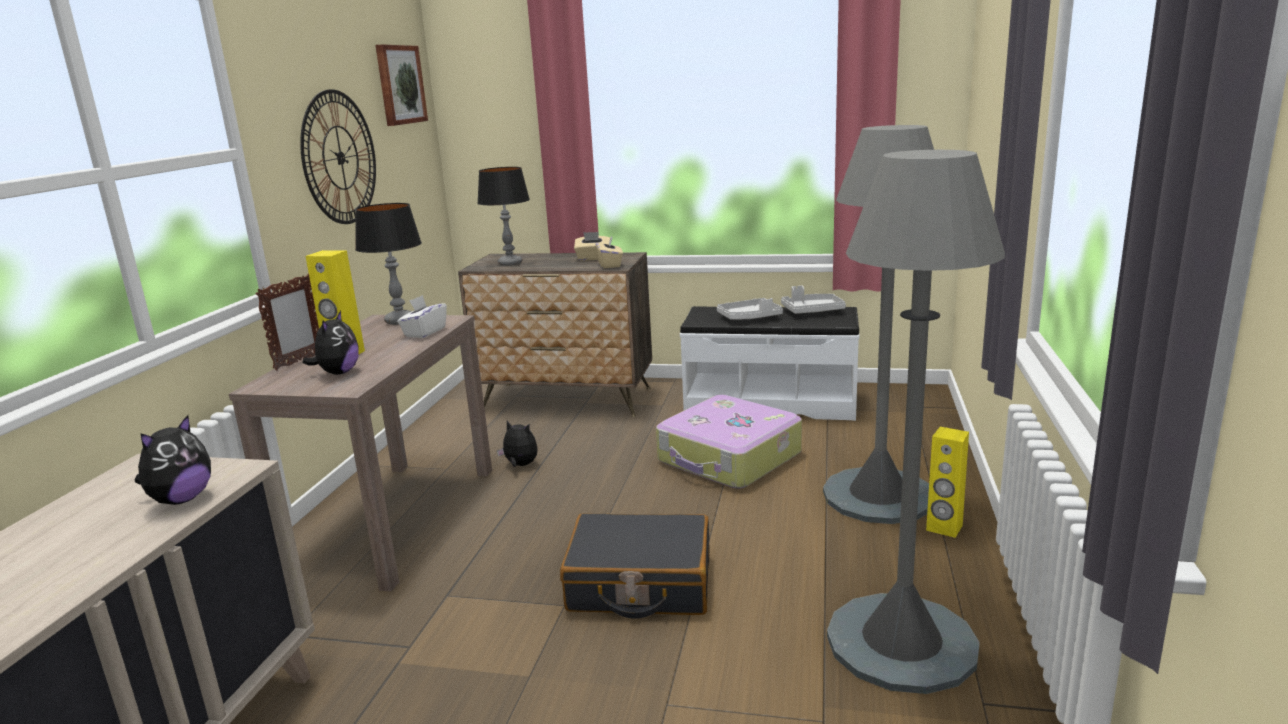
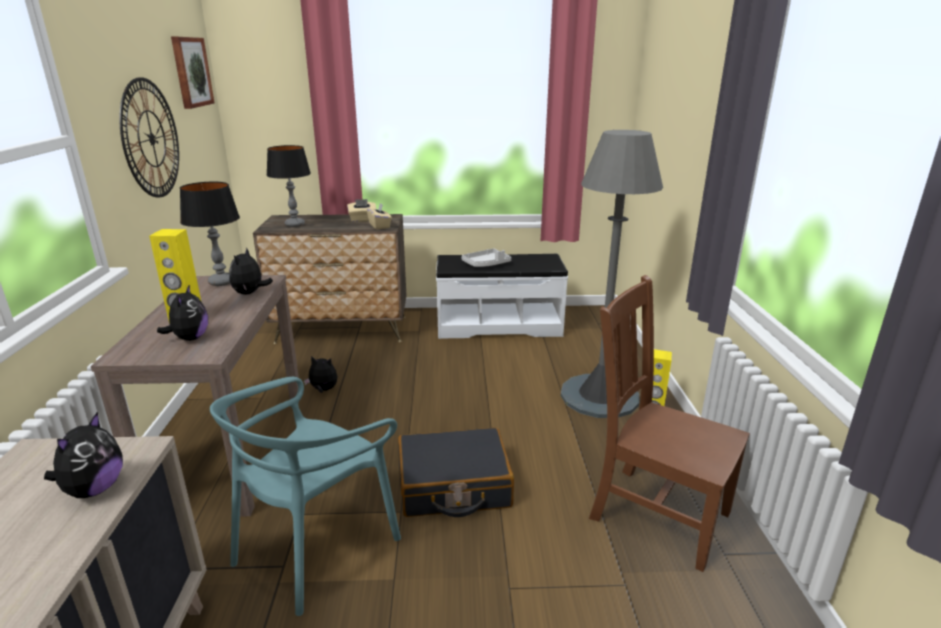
camera: 15 degrees left, 5 degrees up
(300, 361) = (146, 327): picture frame -> none
(424, 332) = (250, 293): white tissue box -> plush toy
(452, 631) = (315, 547): none -> turquoise chair
(729, 458) = (484, 373): suitcase -> none
(812, 311) = (529, 258): grey tray -> none
(901, 642) = (655, 512): grey floor lamp -> brown chair

